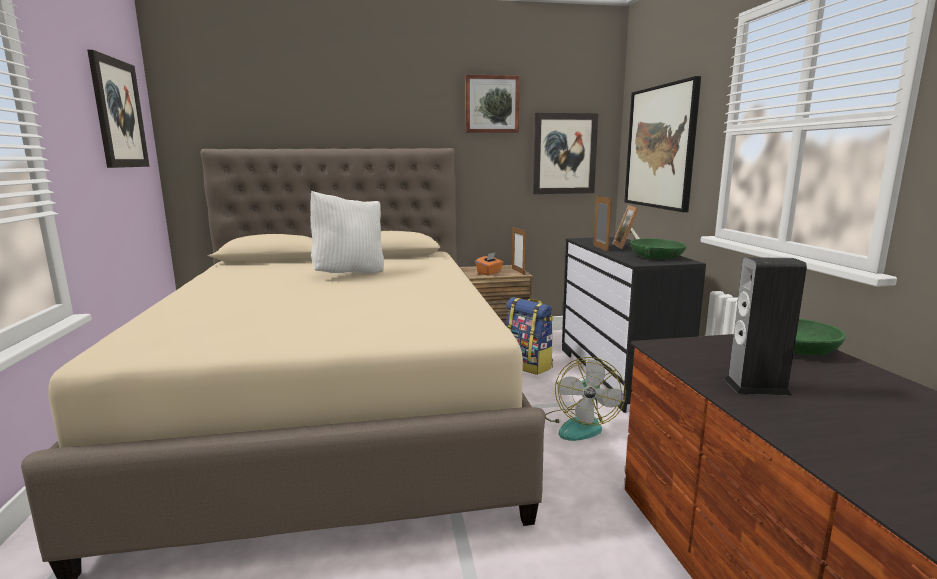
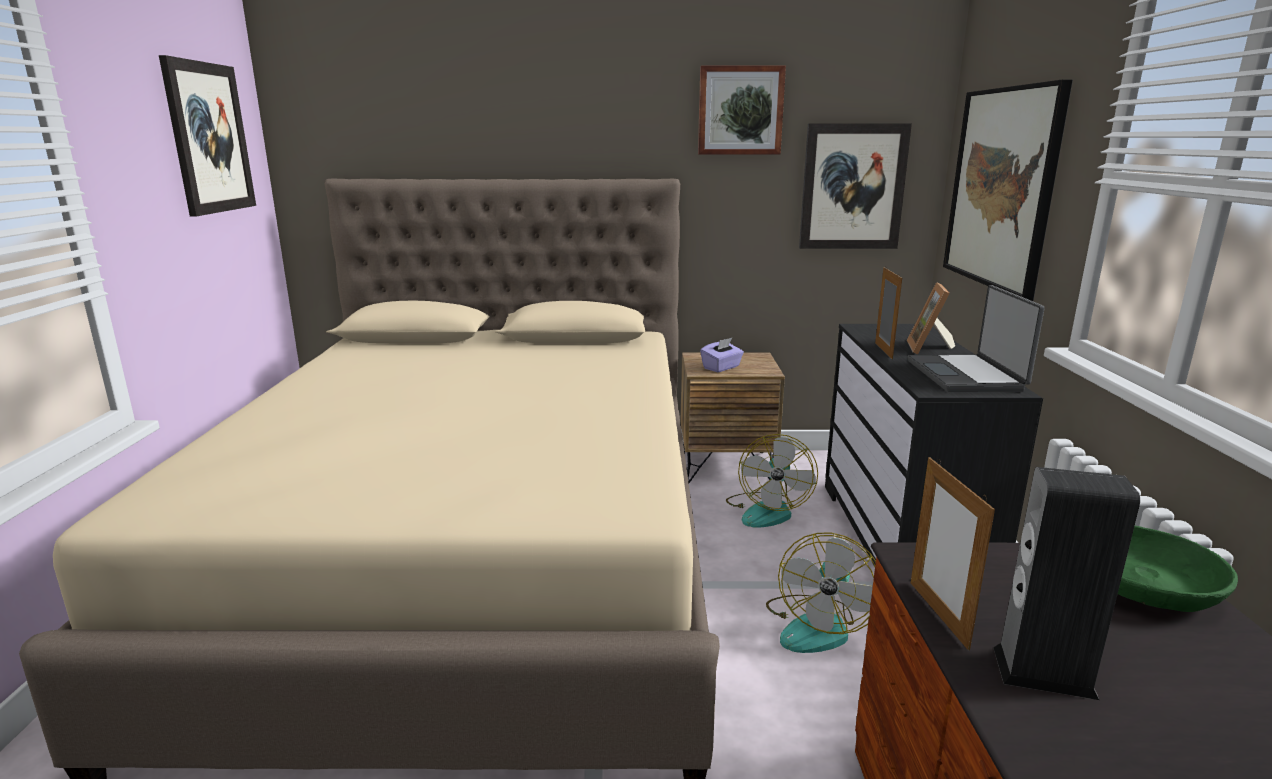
camera: 10 degrees right, 5 degrees up
(350, 274) = (504, 373): white pillow -> none
(489, 273) = (721, 368): orange tissue box -> purple tissue box
(518, 271) = (765, 367): picture frame -> picture frame (938, 614)
(528, 365) = (767, 510): backpack -> fan
(656, 256) = (966, 375): green bowl -> laptop

